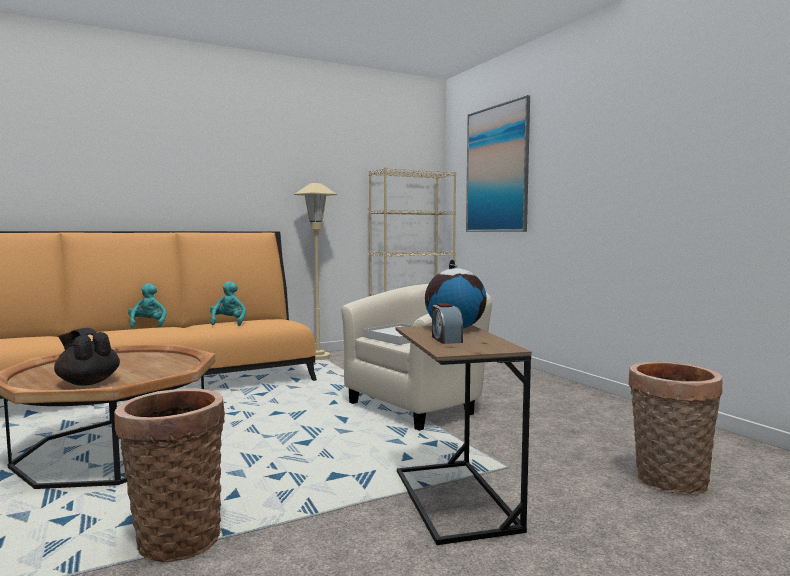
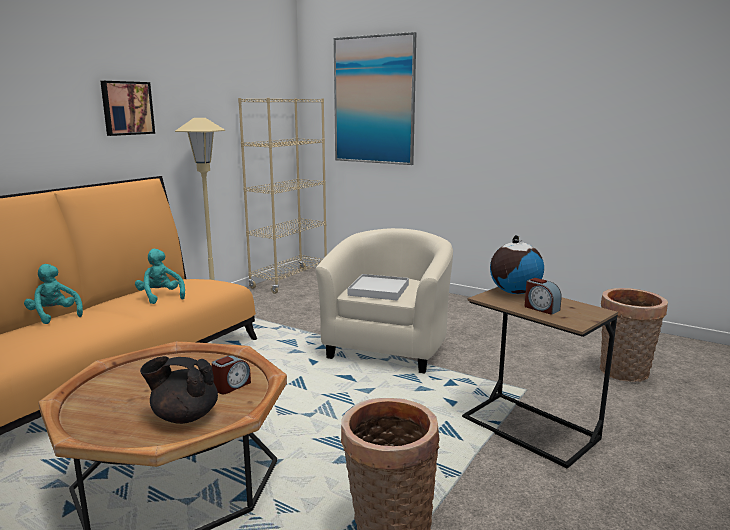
camera: 30 degrees left, 10 degrees up
(155, 374) = (231, 386): none -> alarm clock
(255, 174) = (127, 108): none -> picture

